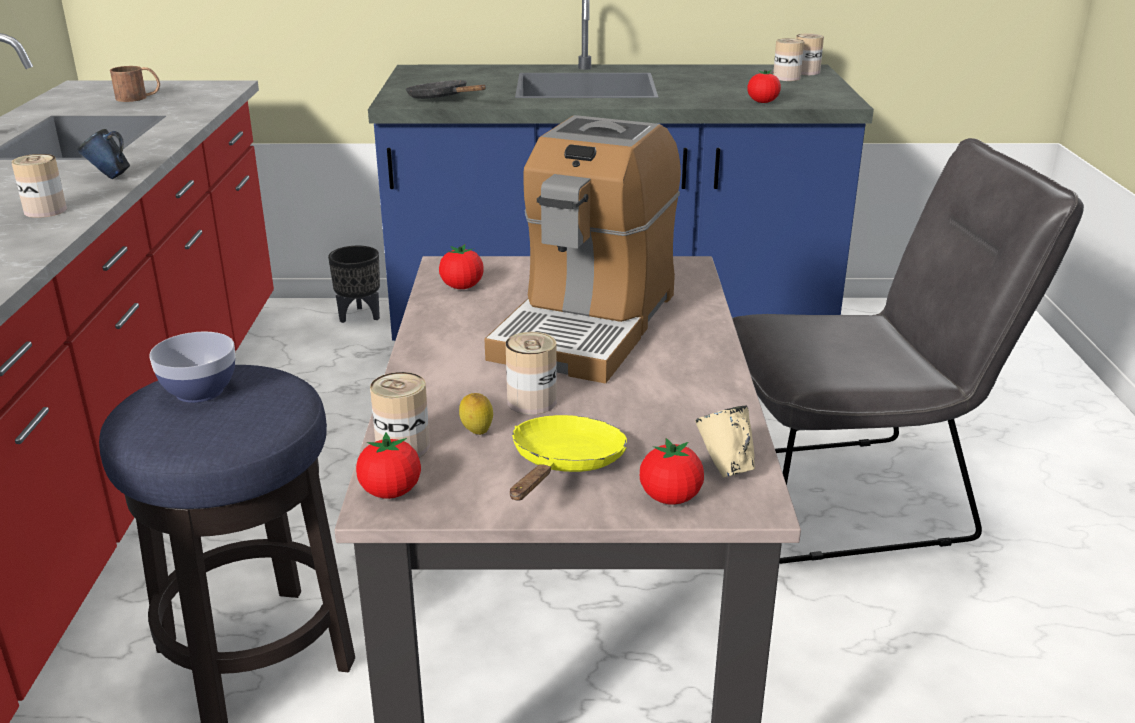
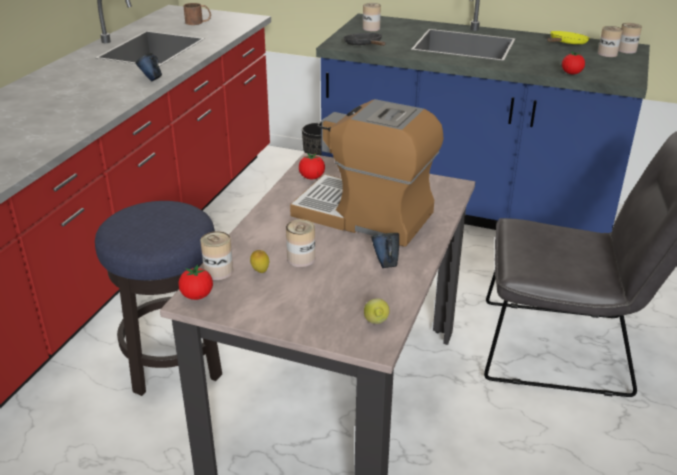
camera: 20 degrees right, 5 degrees up
(45, 211) = (108, 98): can -> can (371, 28)
(200, 391) = (152, 215): bowl -> none
(564, 465) = (292, 300): yellow frying pan -> yellow frying pan (566, 44)
(587, 324) = (365, 215): coffee machine -> coffee machine turned 75 degrees clockwise
(670, 498) = (334, 332): tomato -> none
(672, 385) = (386, 264): none -> blue mug
(725, 470) = (376, 323): beige mug -> lemon

